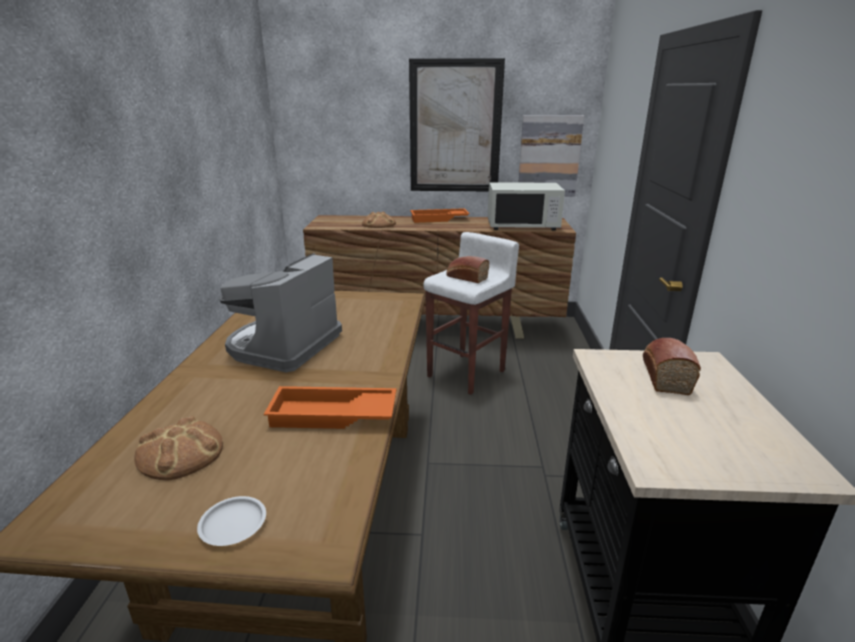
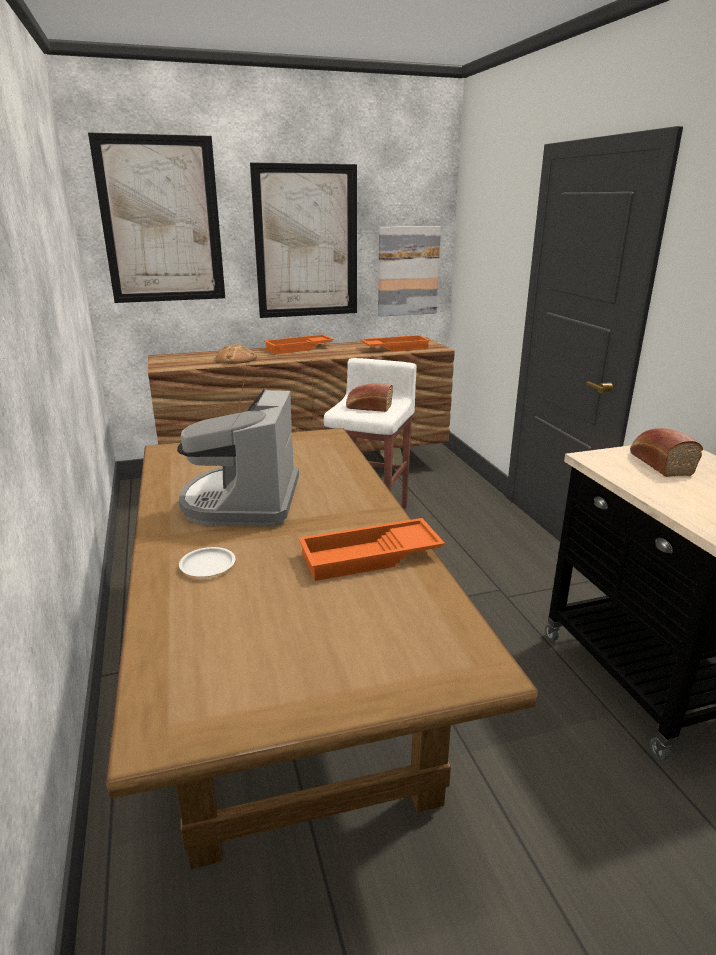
camera: 20 degrees left, 0 degrees up
(181, 452) = (243, 624): bread -> none
(233, 524) = (374, 673): white plate -> white plate (207, 565)
(335, 107) = (161, 221): none -> picture
(522, 225) = (395, 348): white microwave -> orange tray

